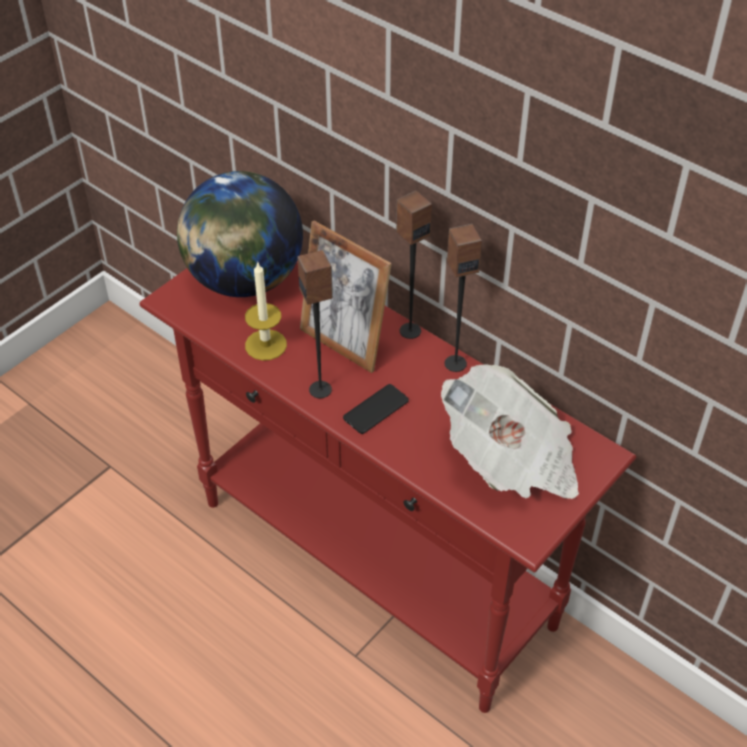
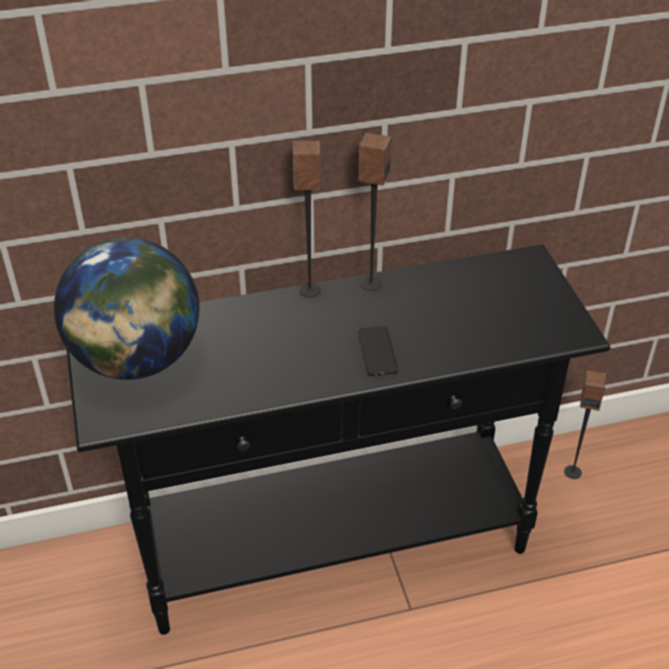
camera: 55 degrees left, 5 degrees down
(266, 345) = (234, 383): candle -> none
(321, 389) = (323, 373): speaker -> speaker (572, 472)
(344, 343) = (283, 334): picture frame -> none
(376, 565) = (335, 543): red console table -> black console table
(511, 460) = (498, 304): newspaper -> none

